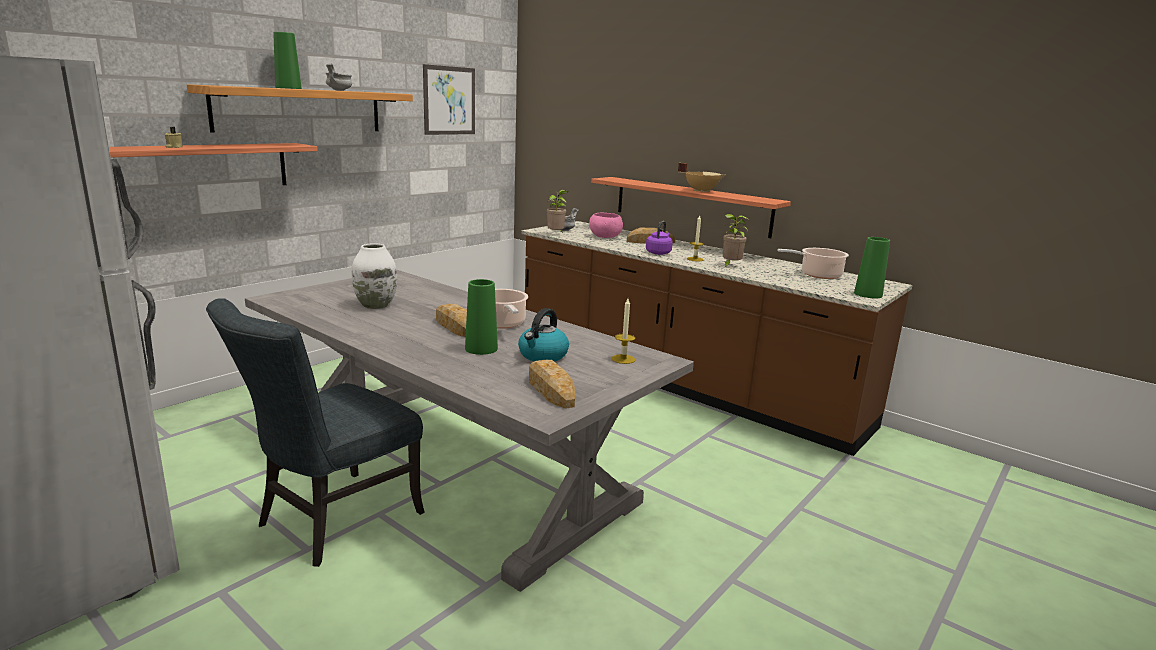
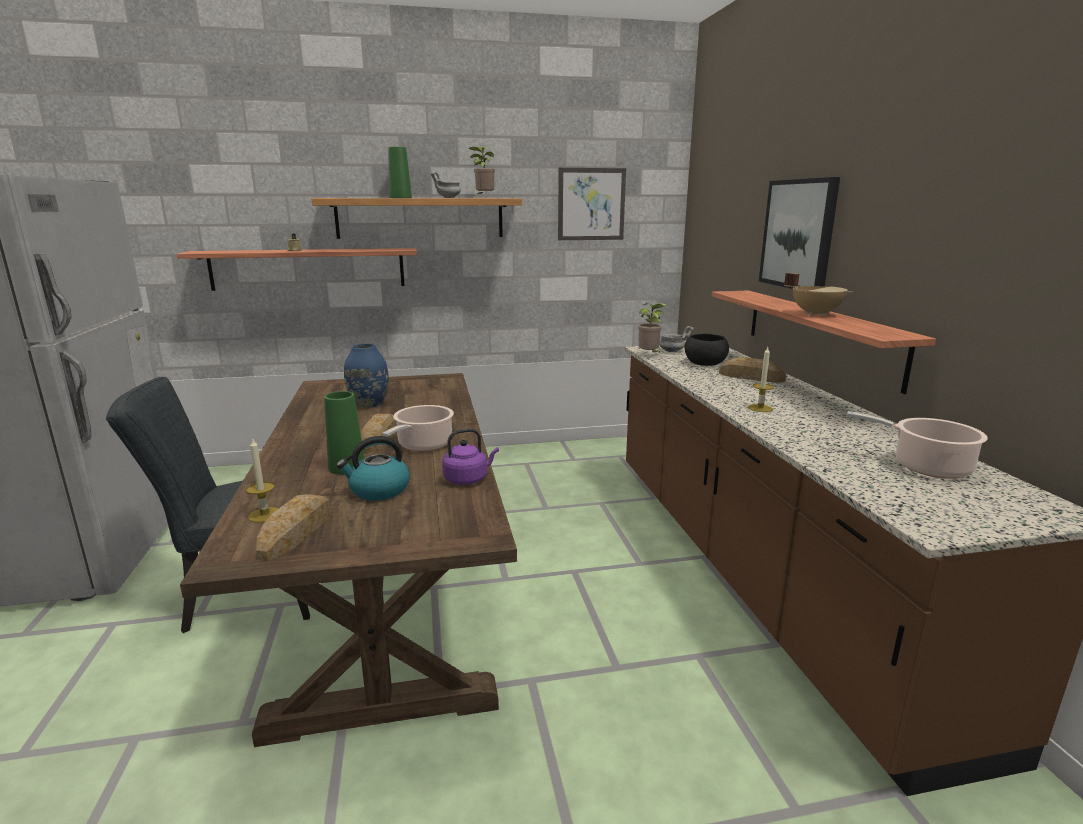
camera: 40 degrees right, 0 degrees up
(375, 305) = (368, 404): white vase -> blue vase
(450, 468) = (387, 583): grey dining table -> brown dining table
(605, 236) = (705, 364): pink bowl -> black bowl
(623, 359) = (443, 519): candle -> candle (264, 515)
(659, 253) = (727, 392): purple kettle -> purple kettle (468, 479)
(663, 134) = (798, 234): none -> picture
(730, 266) = (793, 426): potted plant -> potted plant (483, 198)
(868, 294) = (958, 521): green vase -> none

